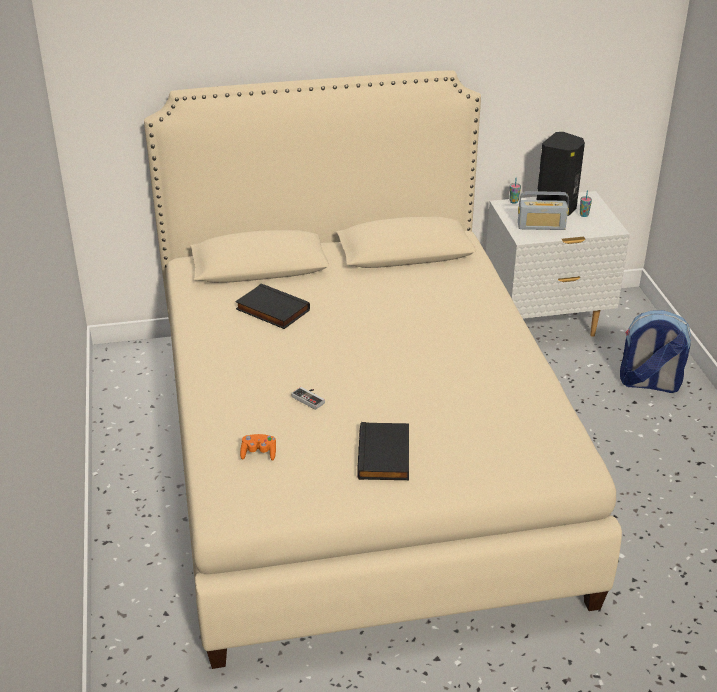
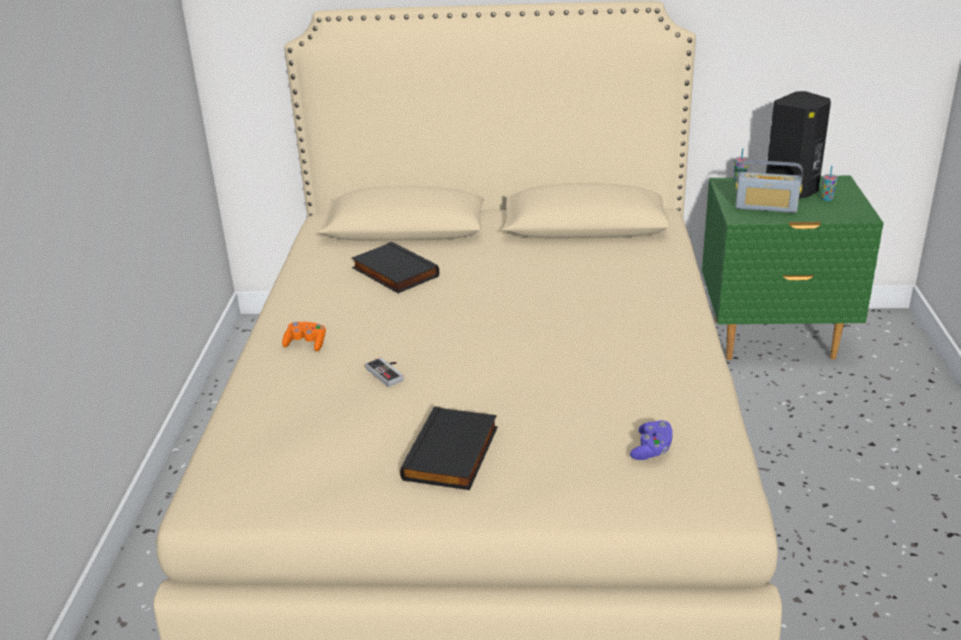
camera: 15 degrees right, 5 degrees down
(259, 453) = (289, 431): orange game controller -> orange game controller (306, 344)
(520, 435) = (652, 449): none -> purple game controller
(545, 324) = (774, 340): white nightstand -> green nightstand
(649, 383) = (897, 423): backpack -> none

